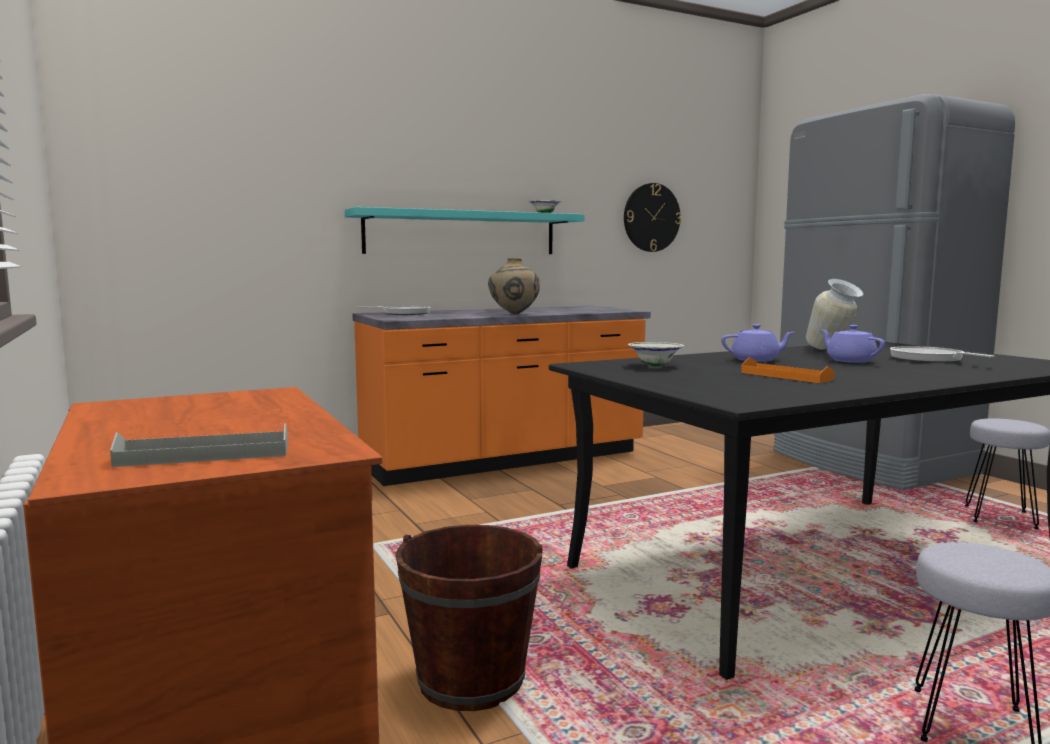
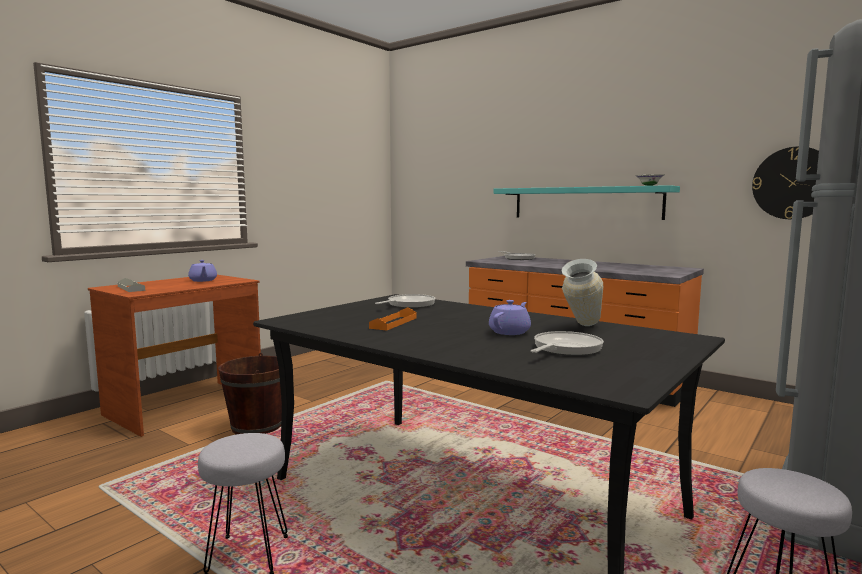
camera: 65 degrees right, 0 degrees up
(514, 314) = (561, 266): beige vase -> none
(655, 366) = (409, 305): white bowl -> frying pan
(756, 360) = (473, 316): purple teapot -> purple teapot (203, 280)

